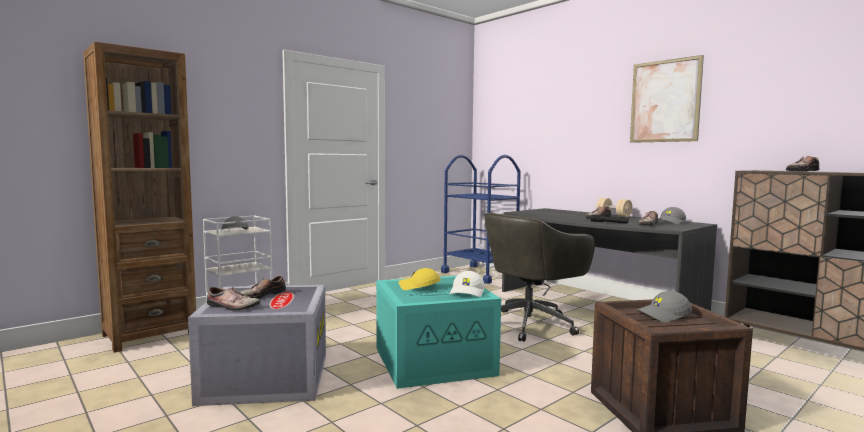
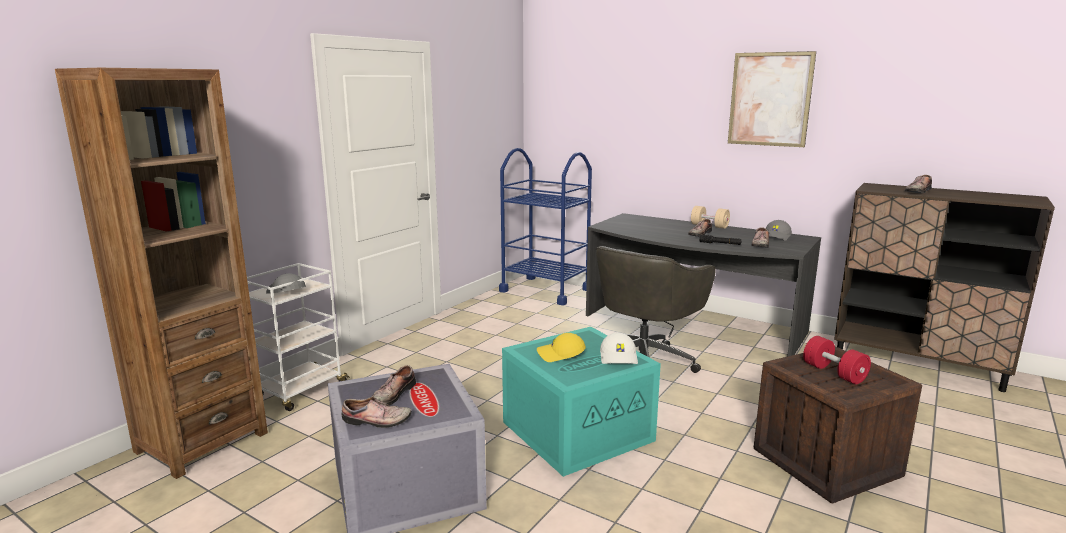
camera: 15 degrees left, 10 degrees up
(664, 315) = (834, 373): grey cap -> red dumbbell

